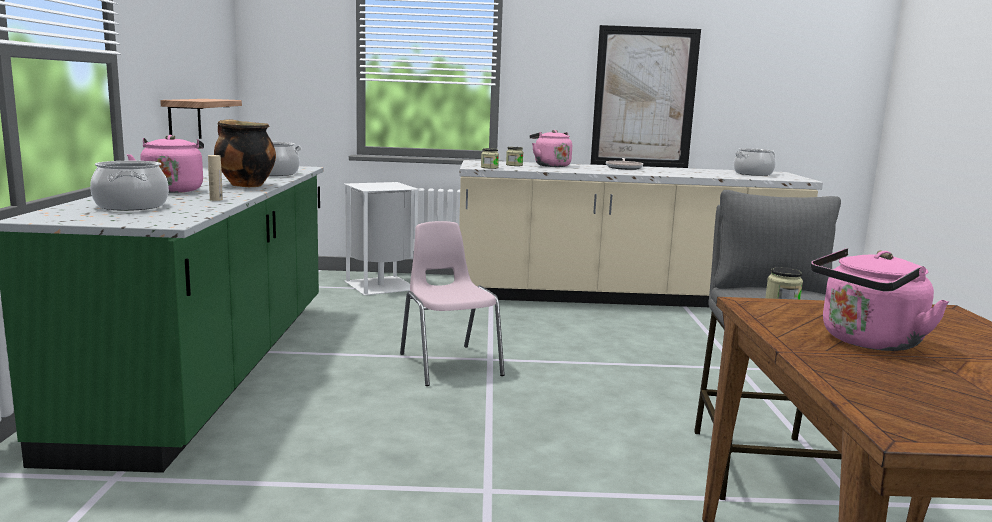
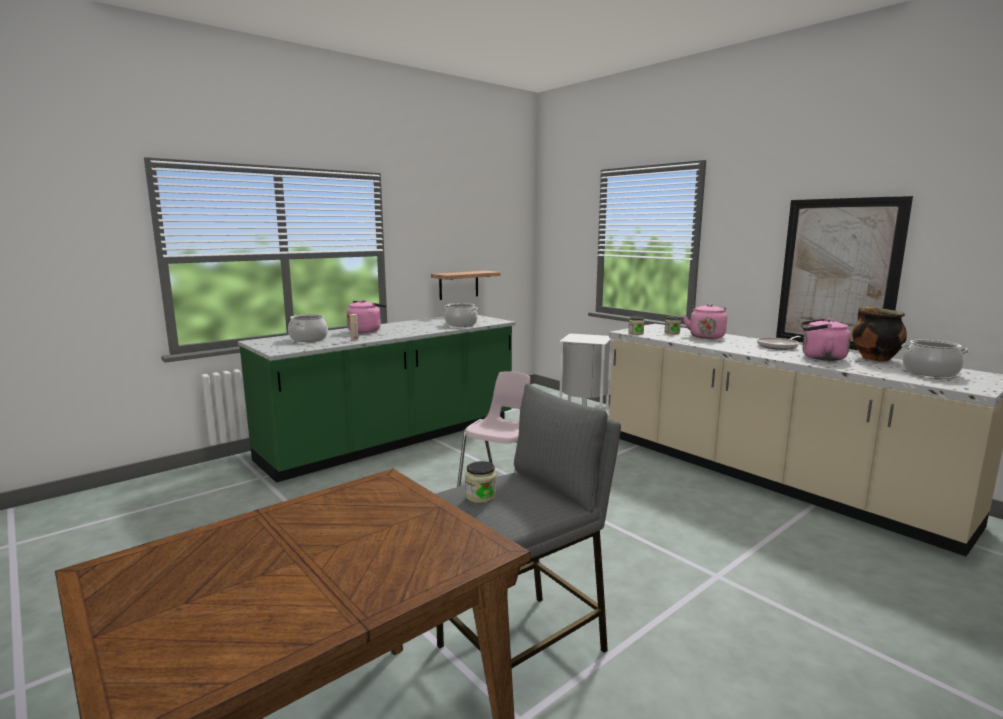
camera: 50 degrees right, 0 degrees up
(244, 185) = (408, 331): cooking pot -> cooking pot (873, 358)
(867, 342) = (318, 532): pink kettle -> pink kettle (820, 357)

